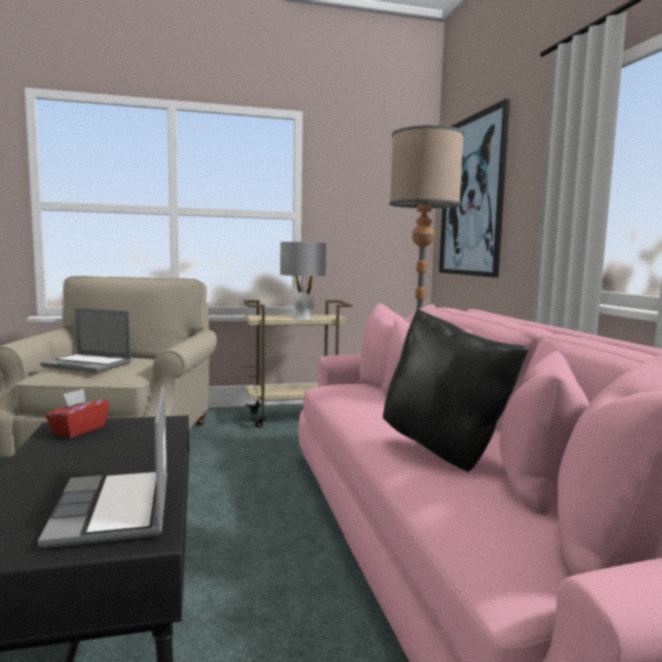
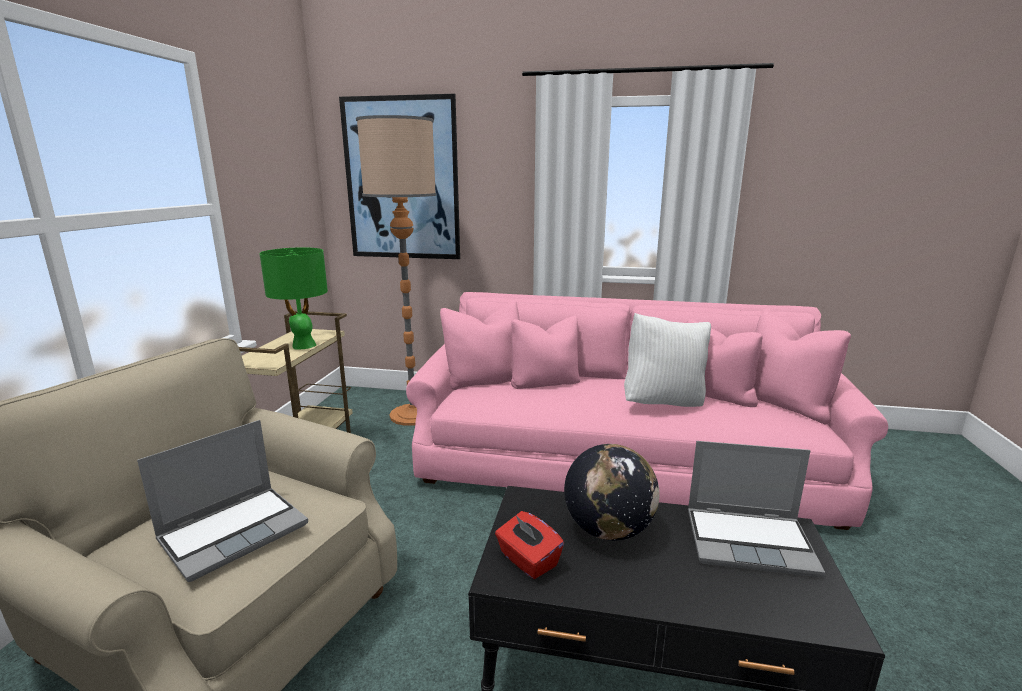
camera: 65 degrees left, 10 degrees up
(125, 450) = (608, 530): none -> globe
(302, 318) = (303, 345): grey table lamp -> green table lamp
(444, 451) = (663, 403): black pillow -> white pillow

